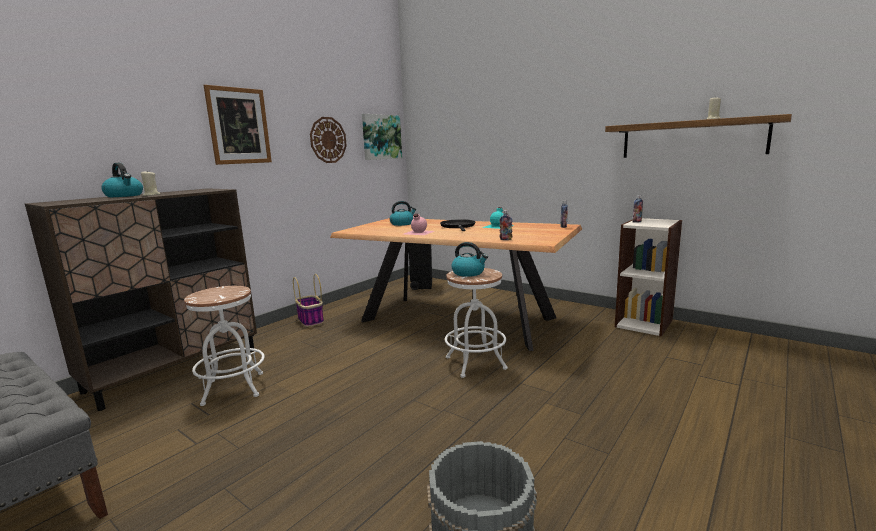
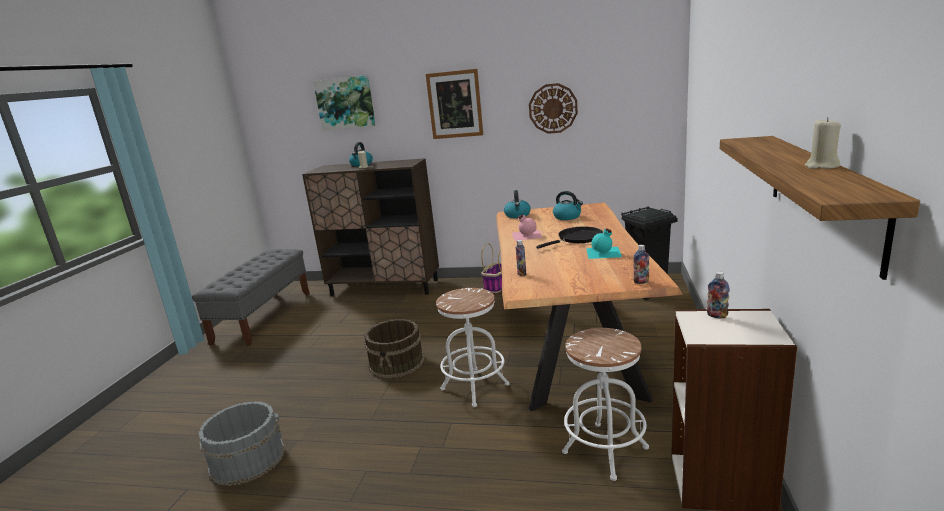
camera: 65 degrees right, 5 degrees up
(233, 388) = (372, 314): white stool -> white stool (605, 450)
(380, 391) = (397, 363): none -> brown bucket
(381, 137) = (638, 97): picture -> picture (345, 103)
(469, 273) = (466, 296): kettle -> kettle (517, 215)

